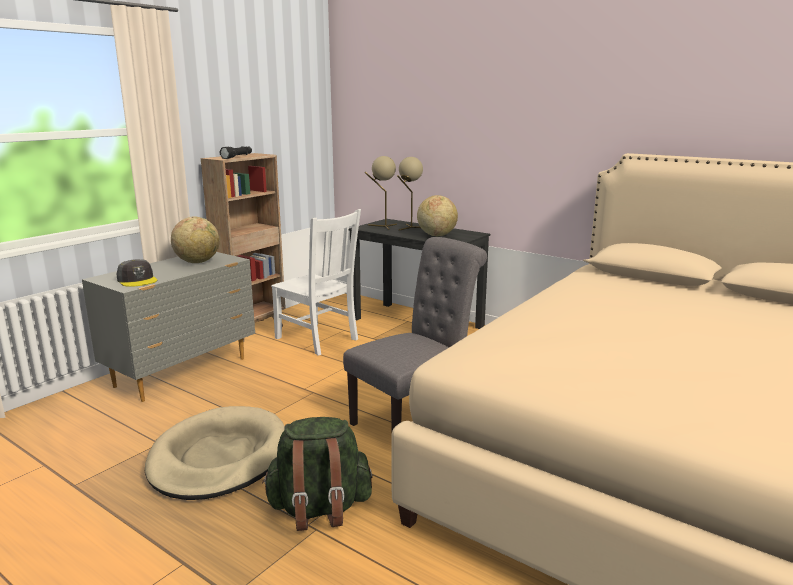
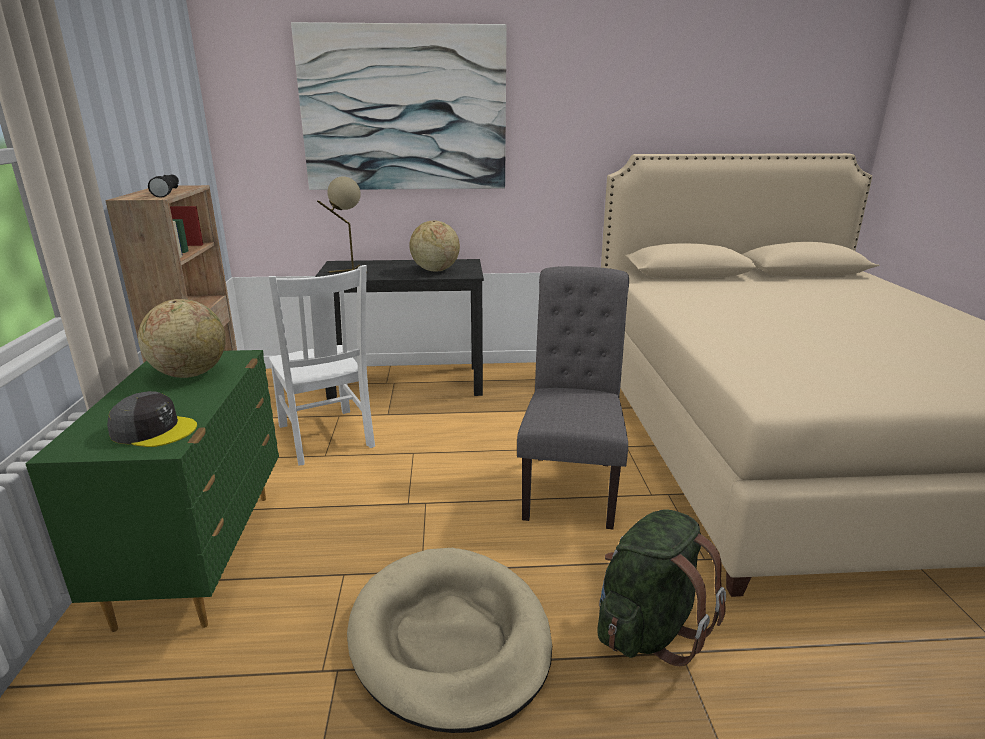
camera: 40 degrees left, 5 degrees up
(183, 372) = (203, 554): grey dresser -> green dresser
(318, 339) = (326, 437): white chair -> white chair turned 60 degrees clockwise
(409, 228) = (384, 267): beige table lamp -> none
(446, 108) = (404, 110): none -> picture

